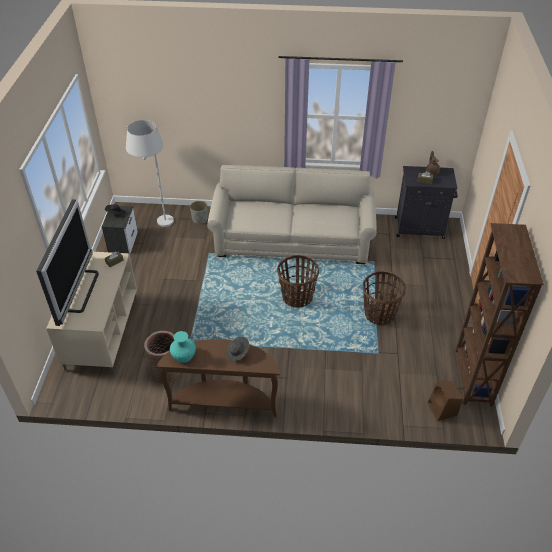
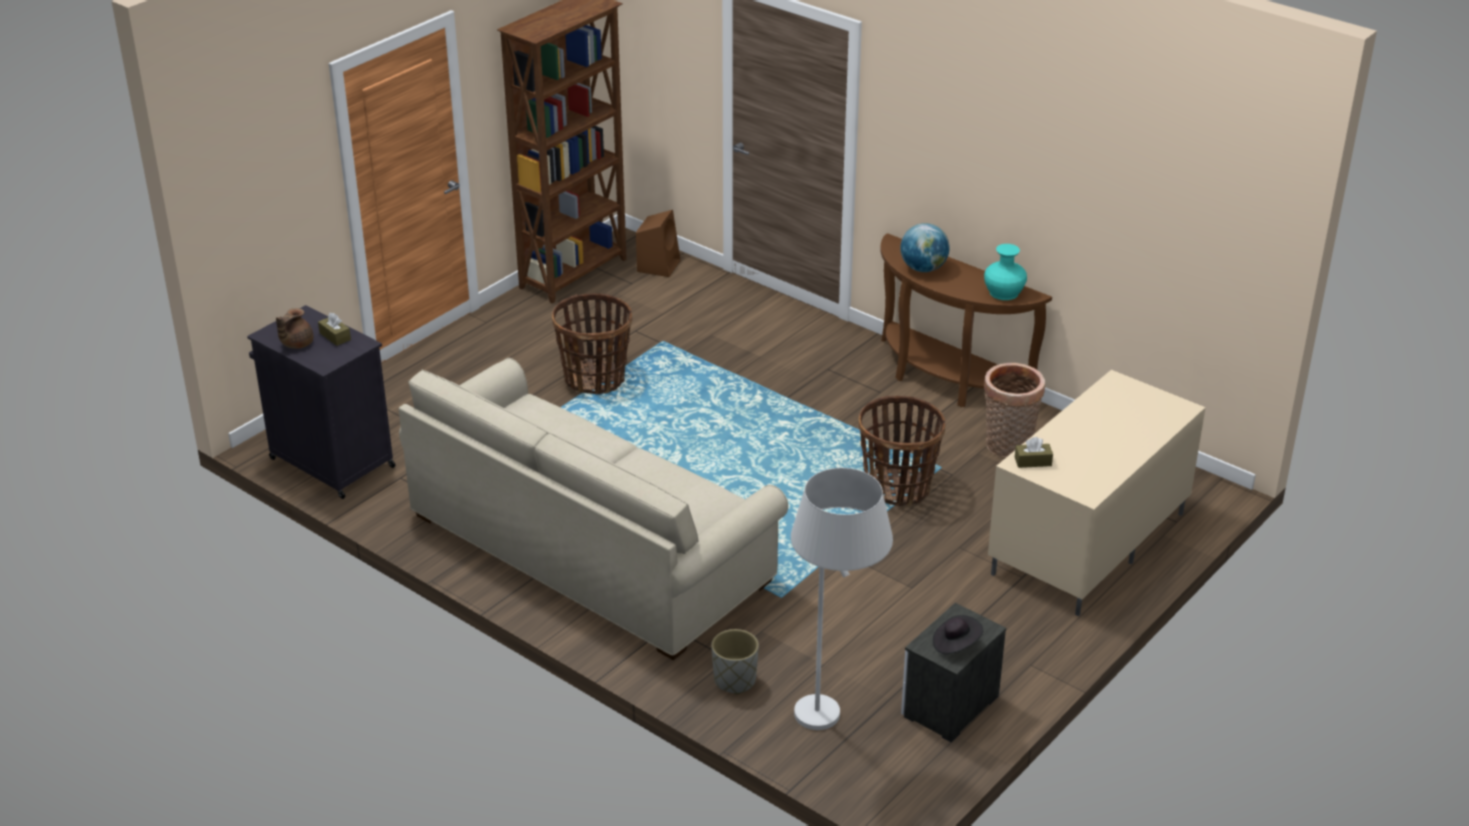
camera: 145 degrees left, 10 degrees down
(79, 291) = (1124, 439): television -> none
(238, 353) = (923, 268): grey hat -> globe
(297, 297) = (696, 454): basket -> basket (898, 488)

